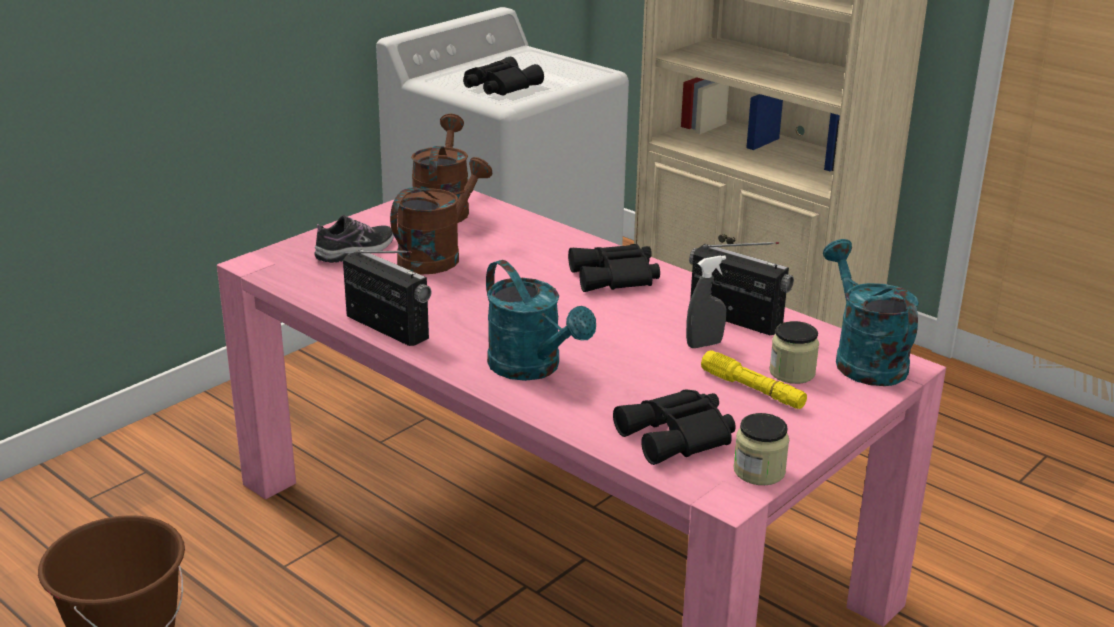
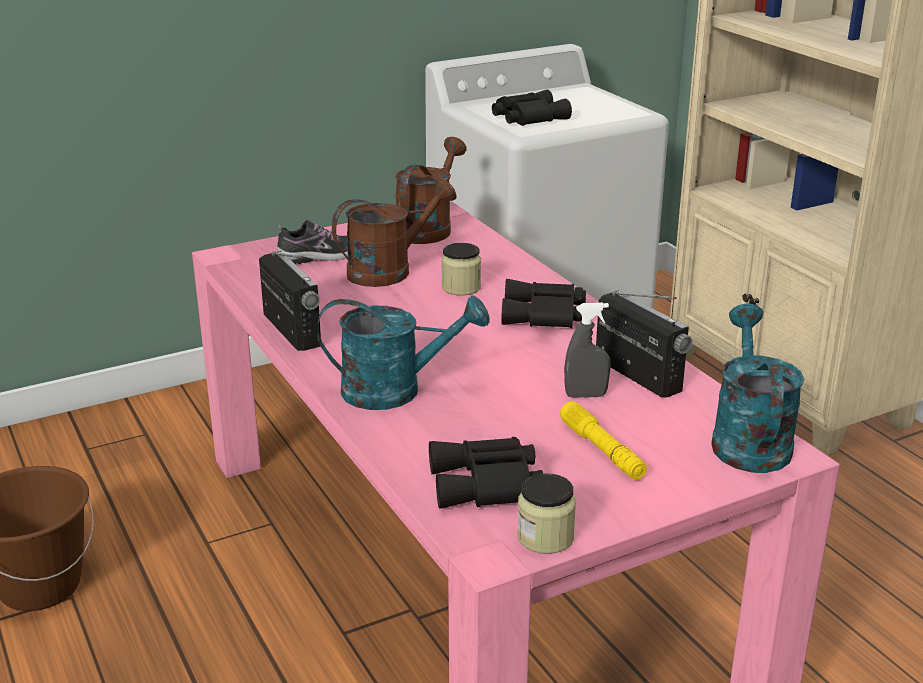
camera: 20 degrees right, 0 degrees up
(533, 368) = (396, 391): turquoise watering can -> turquoise watering can turned 75 degrees counterclockwise
(792, 373) = (658, 440): jar -> jar (461, 287)

